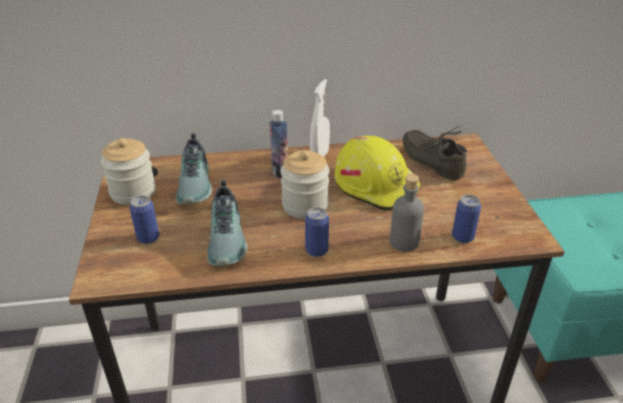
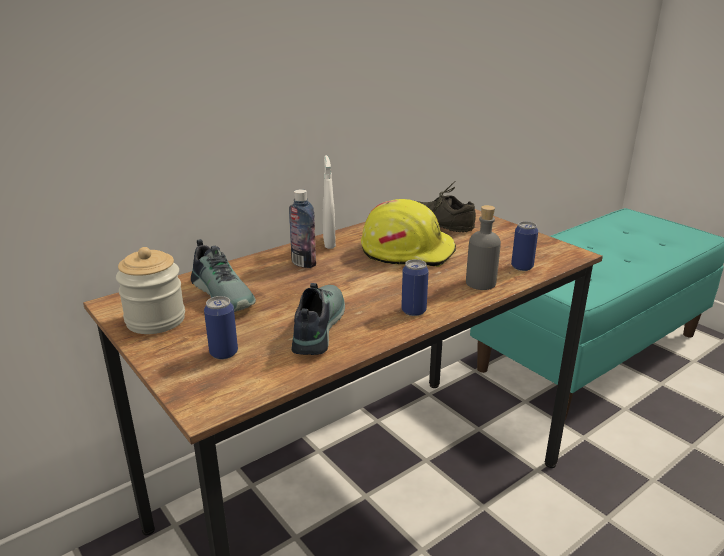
camera: 30 degrees left, 10 degrees down
(228, 238) = (315, 327): shoe -> shoe turned 135 degrees counterclockwise
(305, 205) = (360, 281): jar -> none

